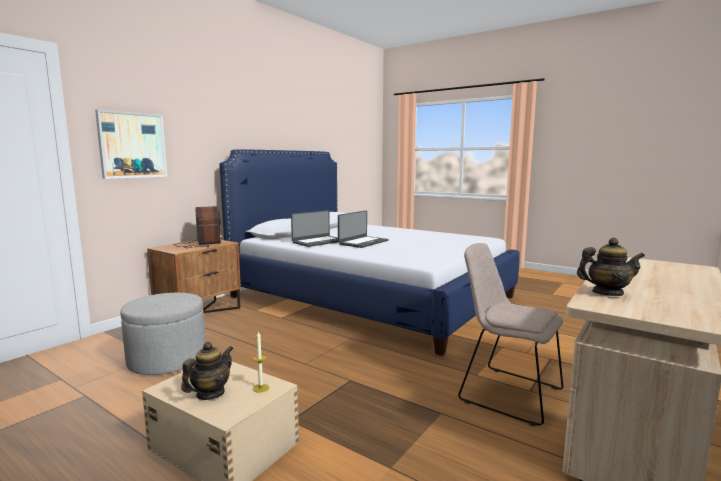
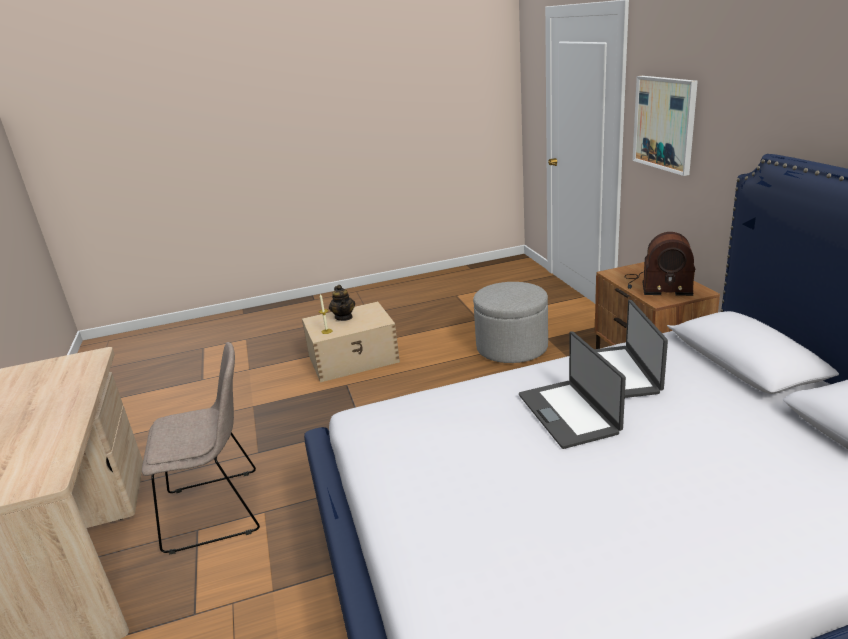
camera: 130 degrees right, 15 degrees up
(607, 293) = (78, 376): teapot -> none

